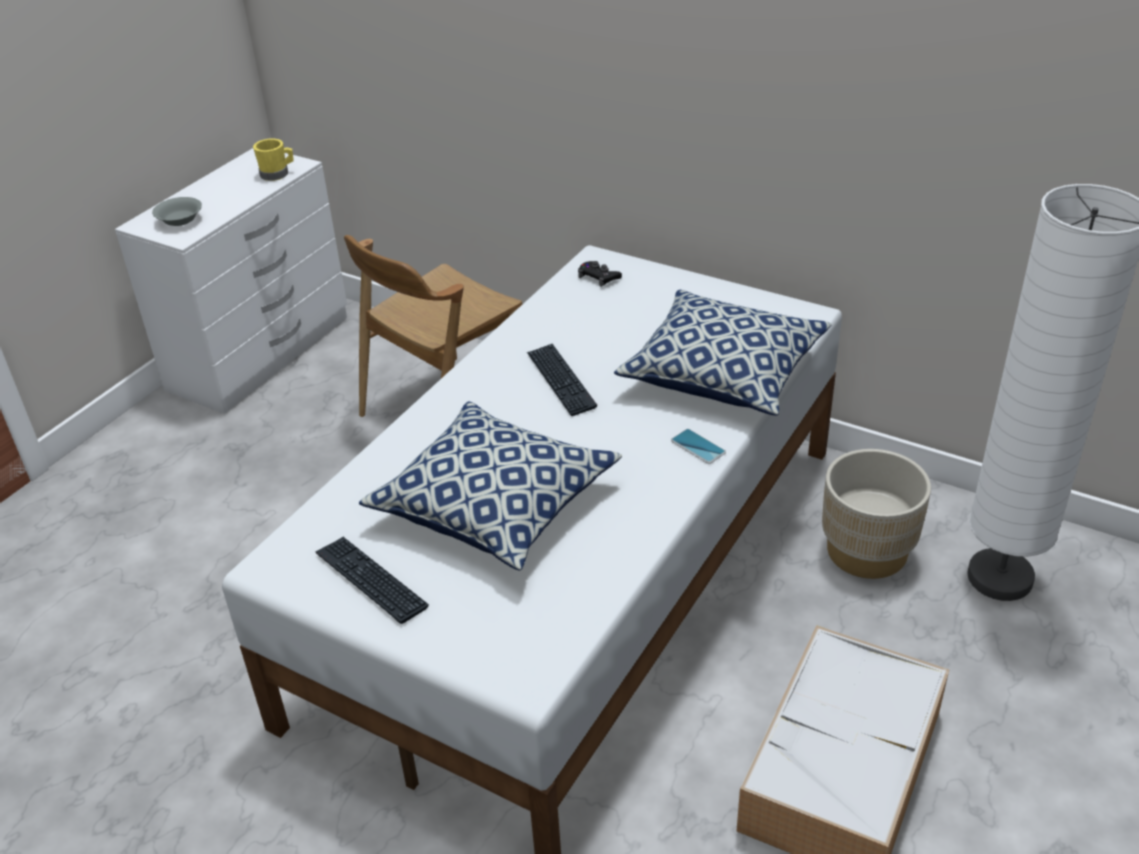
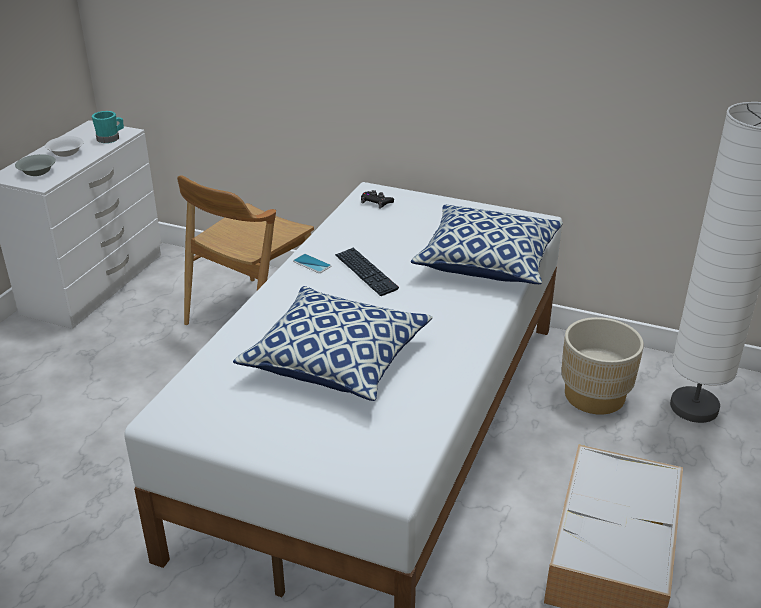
camera: 10 degrees left, 5 degrees down
(220, 193) = (66, 153): none -> white bowl
(278, 174) = (110, 138): yellow mug -> turquoise mug
(371, 581) = (250, 421): keyboard -> none
(698, 447) = (482, 312): phone -> phone (312, 264)

